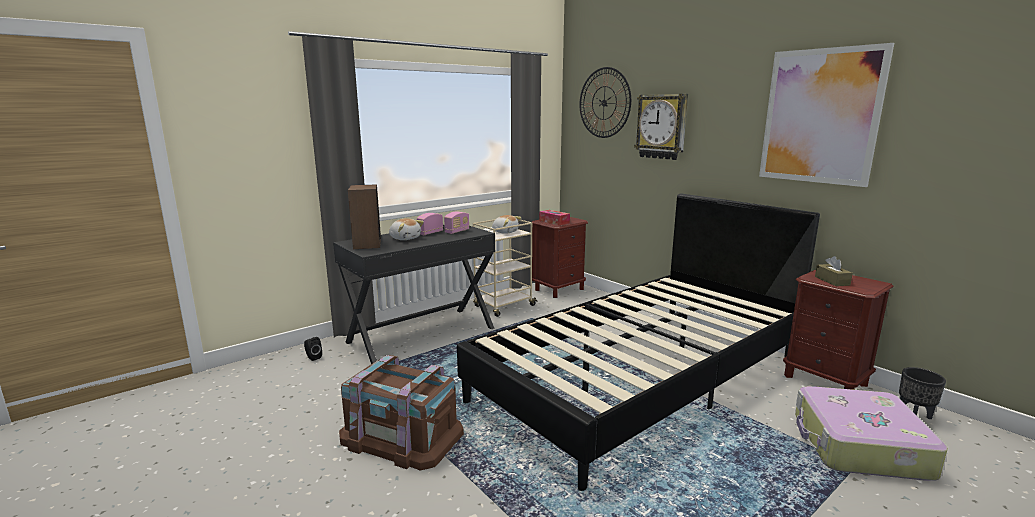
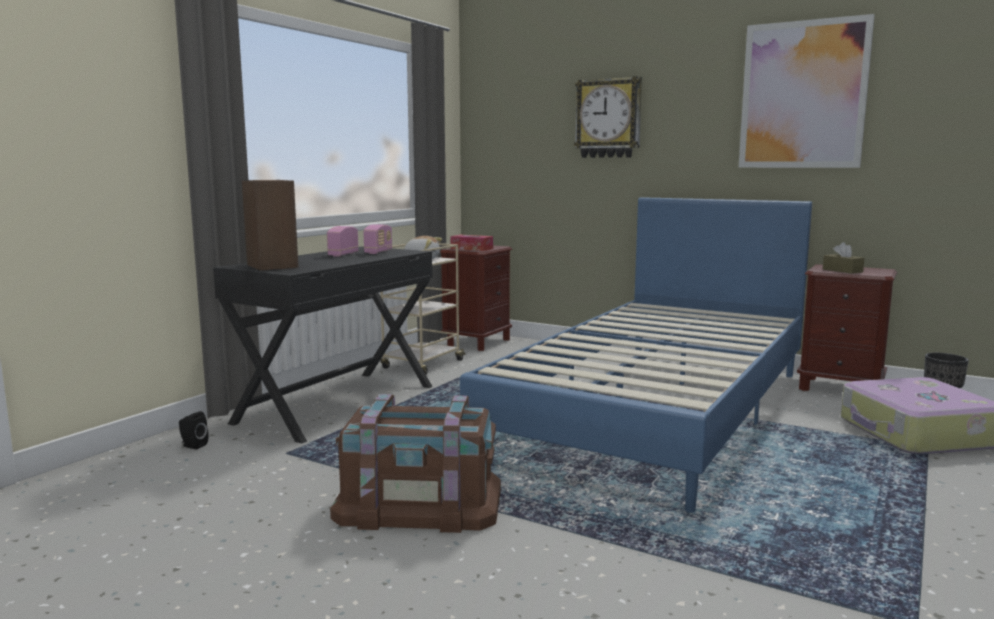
camera: 20 degrees left, 5 degrees down
(405, 238) = (317, 259): plush toy -> none
(604, 103) = (525, 93): wall clock -> none
(641, 378) = (658, 410): black bed -> blue bed

